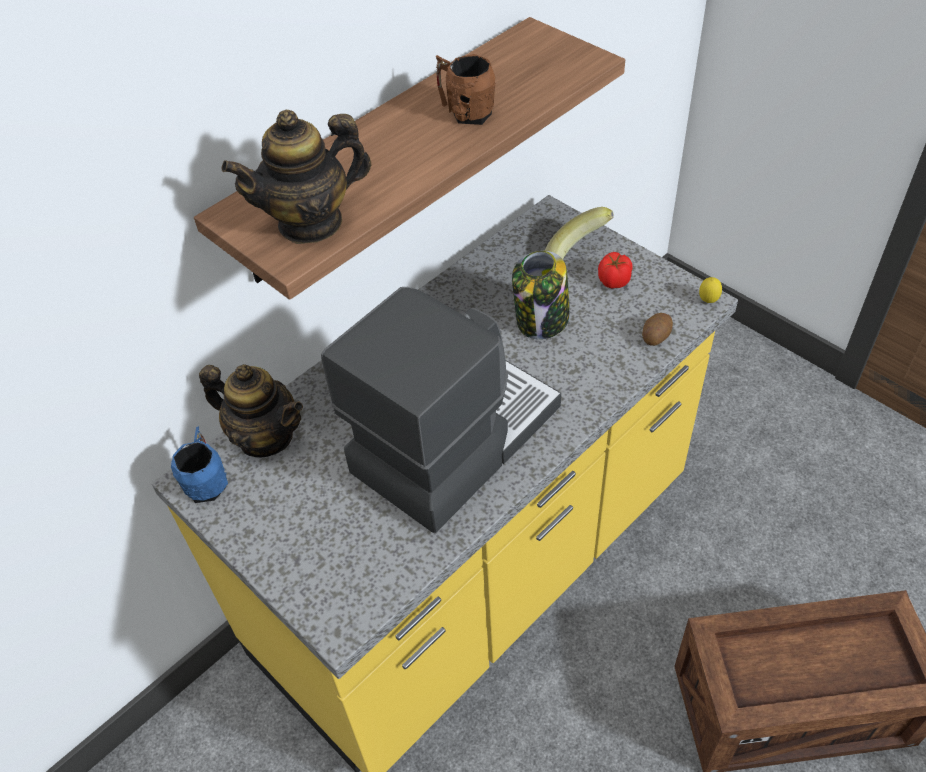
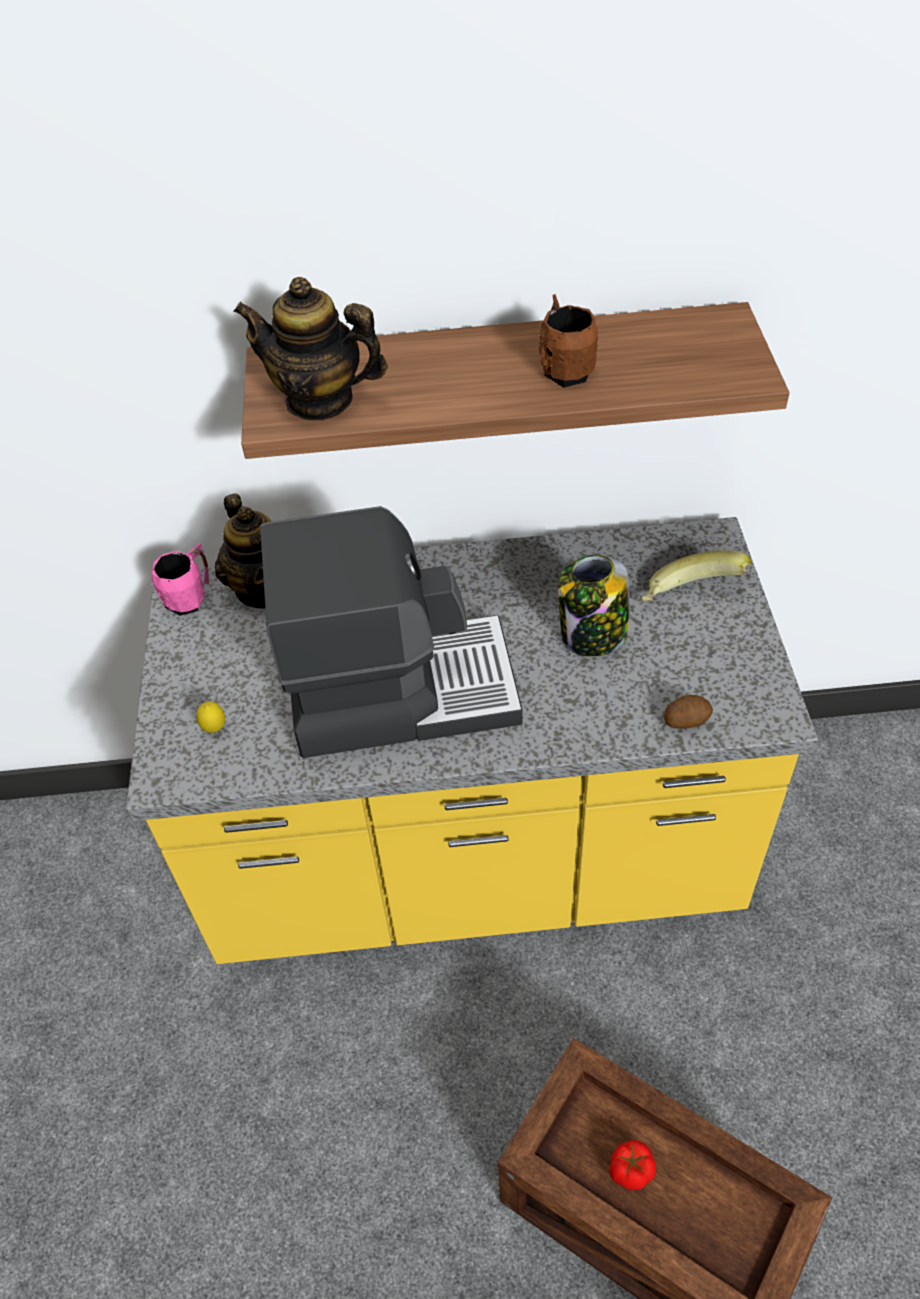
camera: 40 degrees right, 0 degrees up
(207, 481) = (190, 597): blue mug -> pink mug
(613, 281) = (704, 640): tomato -> tomato (630, 1171)
(708, 301) = (781, 721): lemon -> lemon (215, 729)

